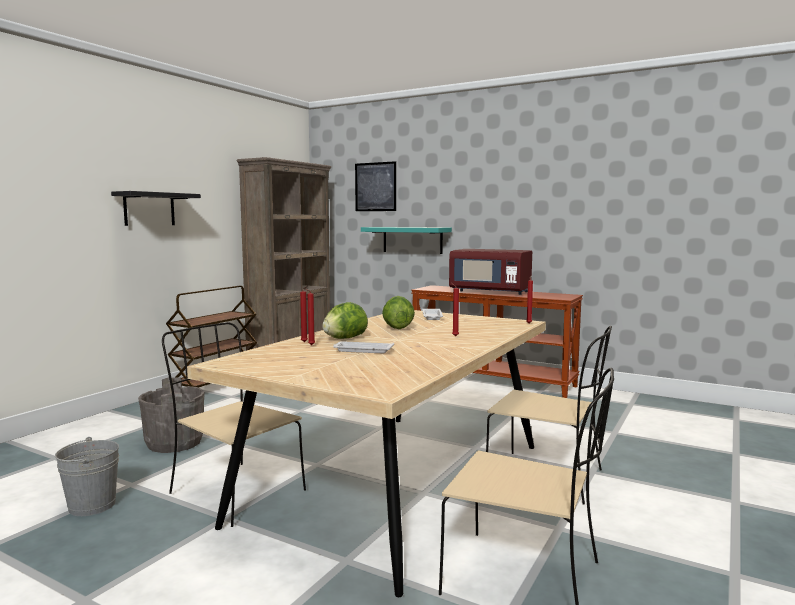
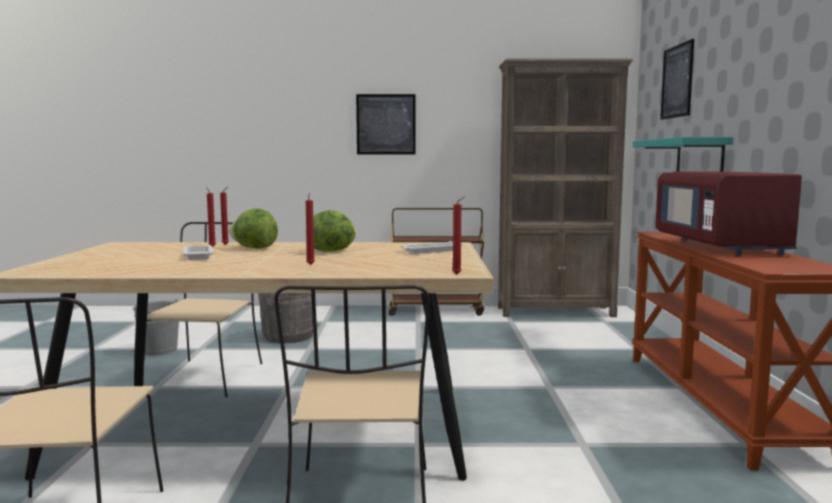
camera: 60 degrees right, 0 degrees up
(149, 209) = (386, 124): black shelf -> picture

